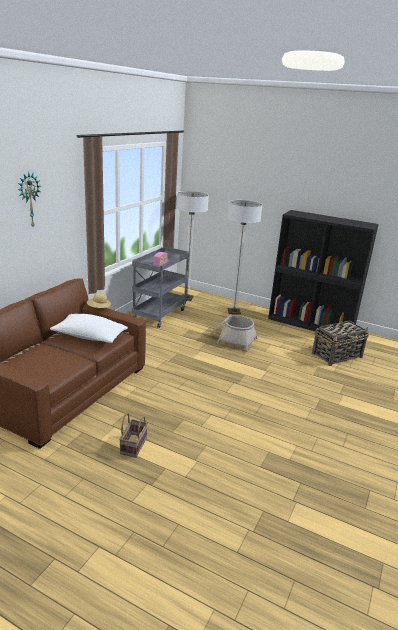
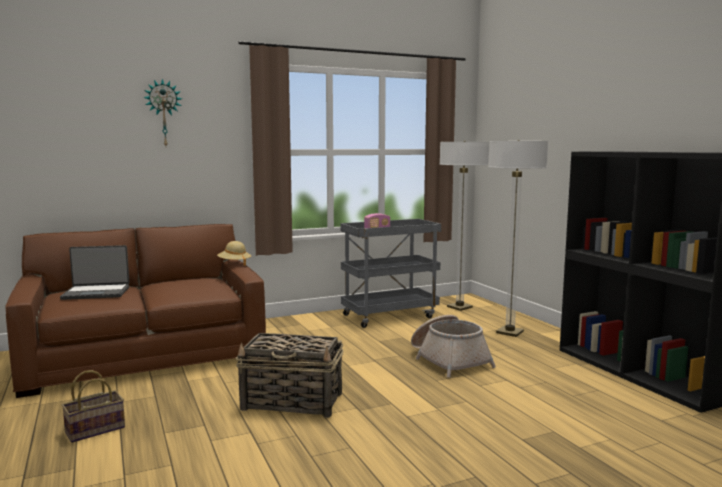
camera: 40 degrees right, 15 degrees down
(42, 358) = (96, 293): none -> laptop
(89, 337) = (182, 288): white pillow -> none
(337, 355) = (630, 427): basket -> basket (293, 402)

